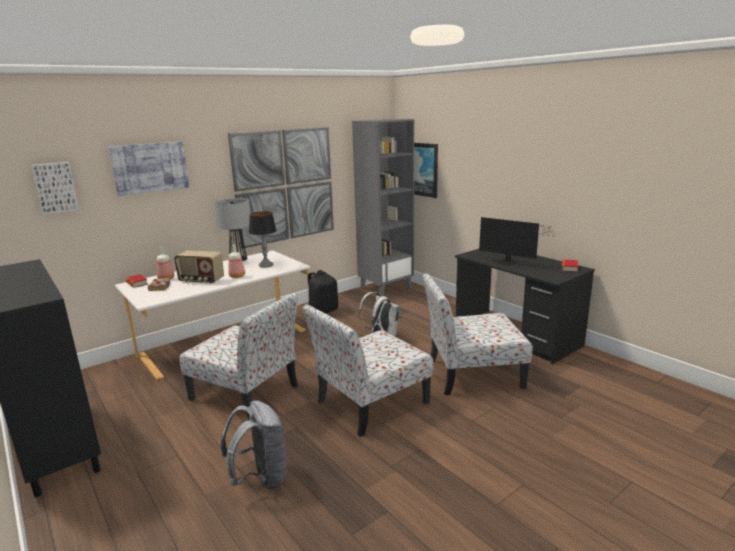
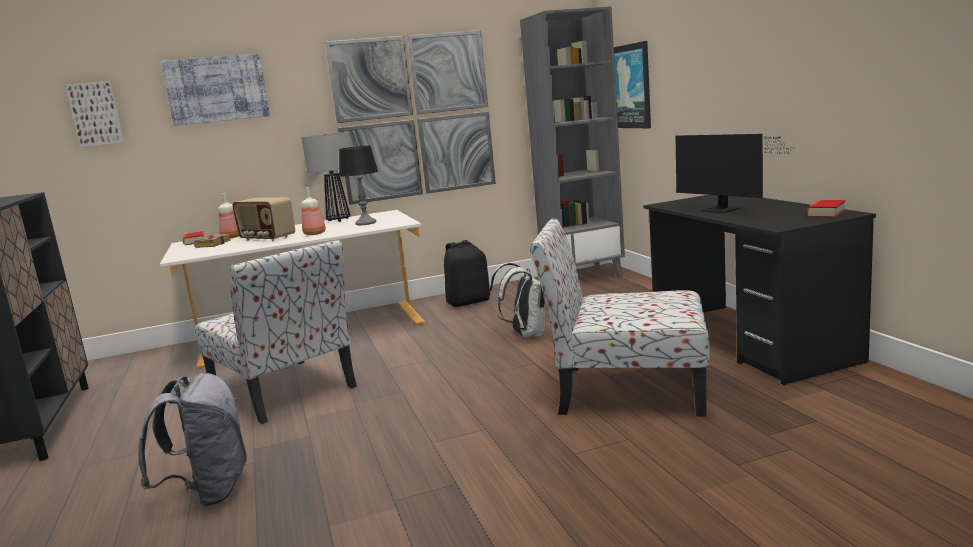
camera: 20 degrees right, 5 degrees down
(370, 403) = (436, 416): chair -> none

